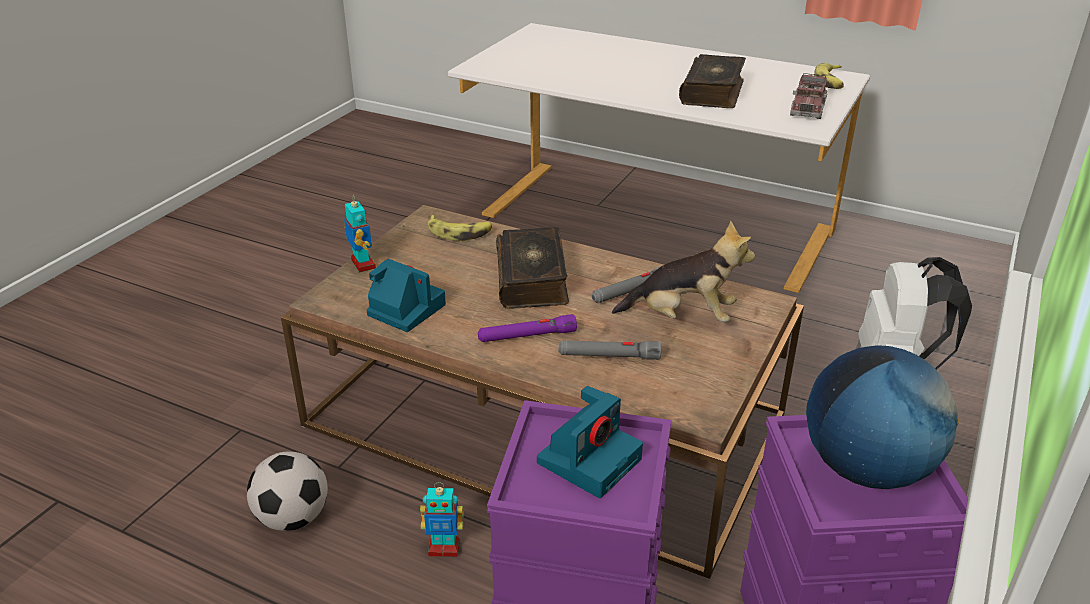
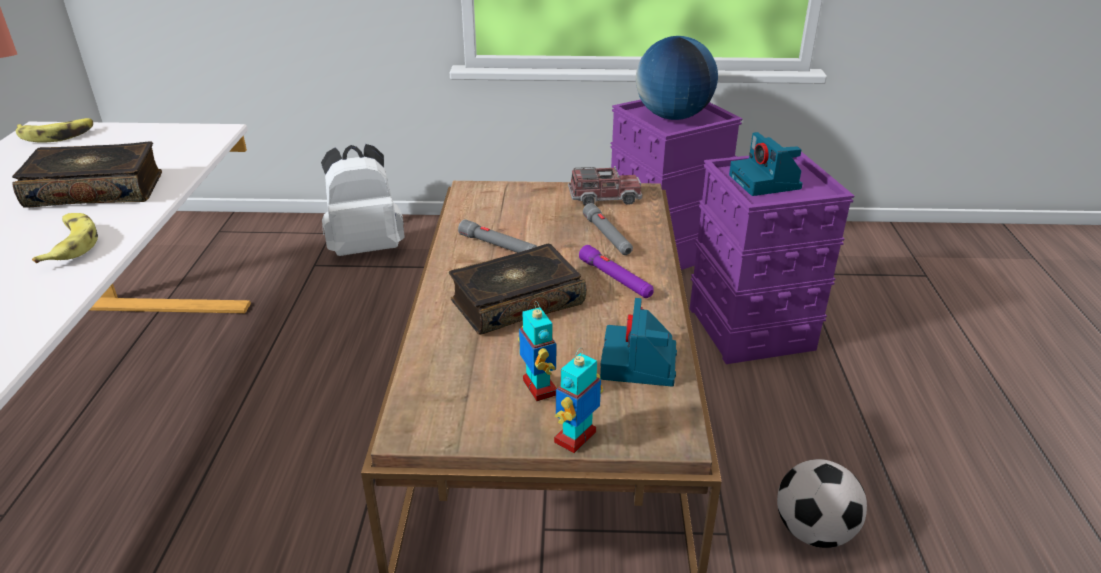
camera: 115 degrees left, 0 degrees up
(444, 548) = (746, 415): toy robot -> toy robot (539, 388)
(459, 232) = (442, 385): banana -> banana (70, 245)
(589, 459) = (766, 182): camera -> camera turned 120 degrees counterclockwise
(683, 317) = (522, 217): plush toy -> none
(807, 109) = (155, 138): toy truck -> toy truck (604, 198)

